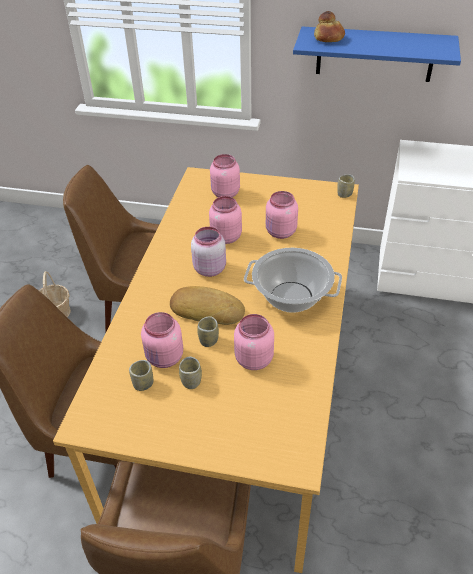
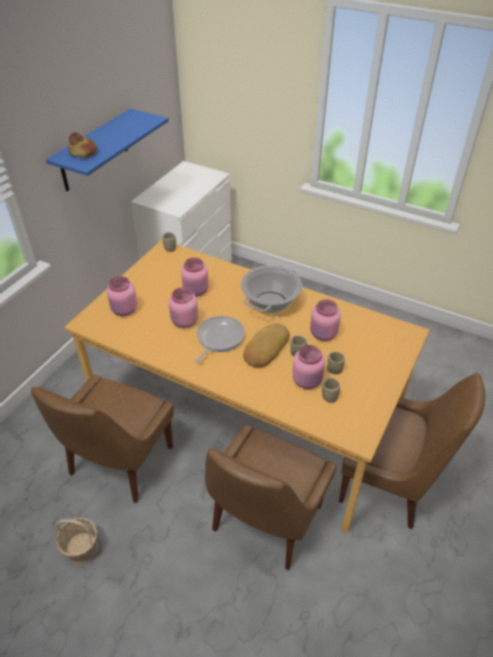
camera: 75 degrees left, 0 degrees up
(209, 268) = (218, 338): pink jar -> frying pan

